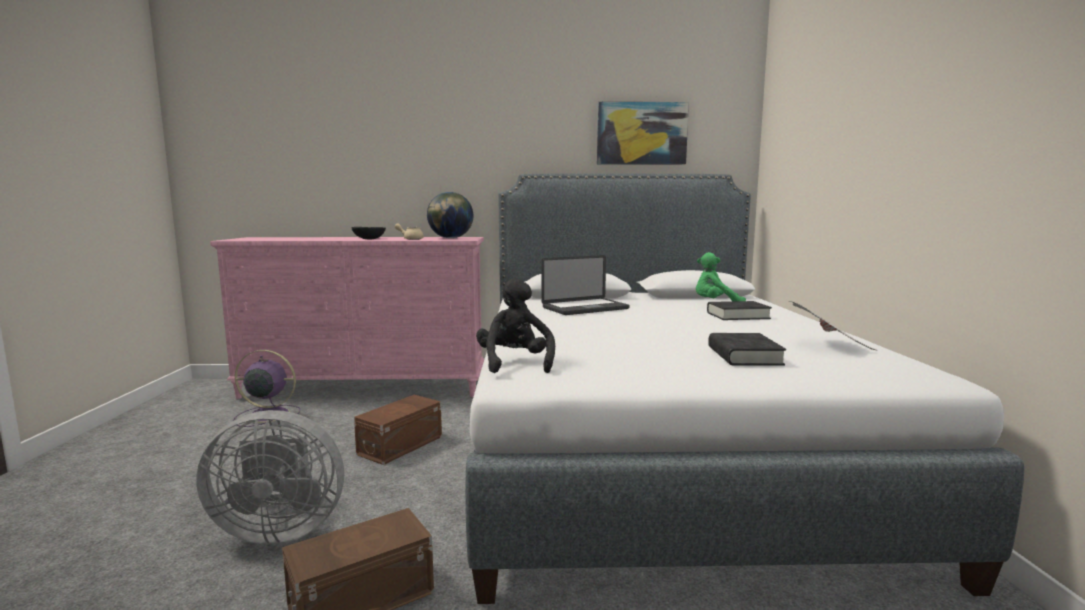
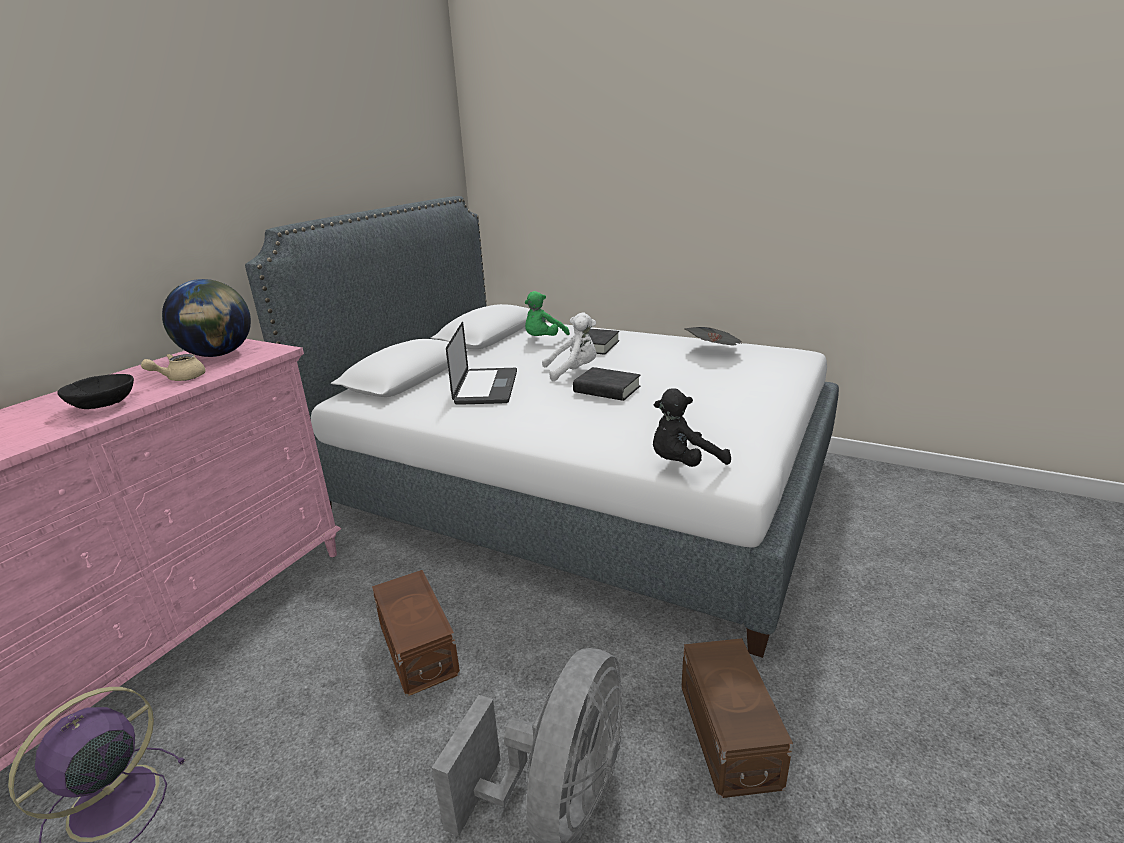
camera: 60 degrees left, 15 degrees up
(515, 363) = (683, 464): black plush toy -> black plush toy turned 45 degrees counterclockwise
(641, 133) = (373, 152): picture -> none
(660, 318) = (573, 371): none -> white plush toy
(744, 356) = (722, 380): black book -> black book (607, 389)

